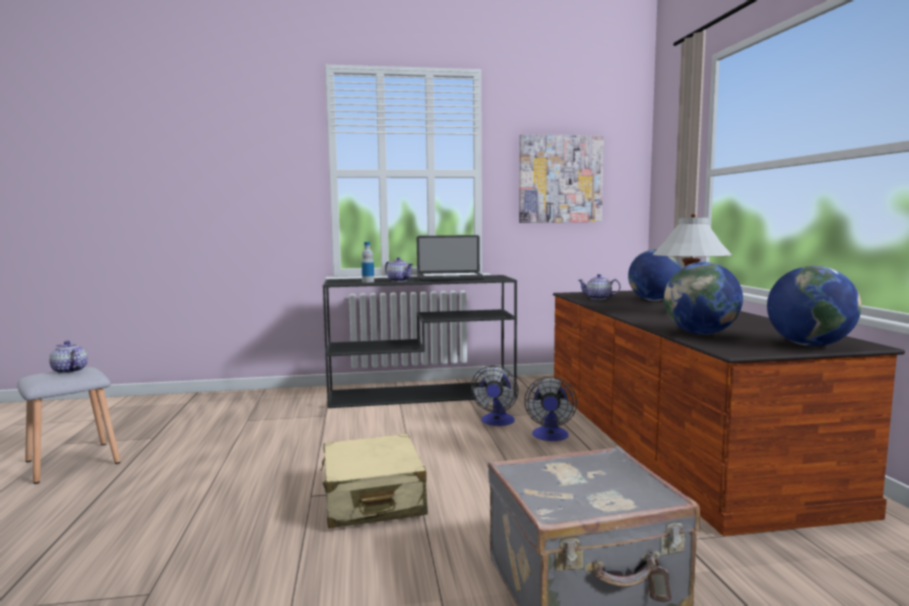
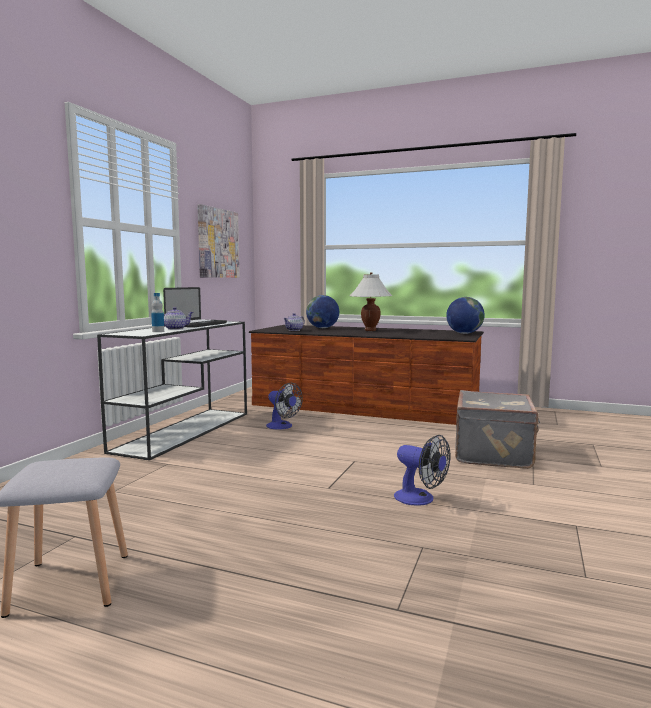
camera: 60 degrees left, 0 degrees up
(69, 371) = (55, 465): teapot -> none
(372, 499) = (357, 473): beige suitcase -> none
(423, 394) = (185, 431): black console table -> white console table
(550, 437) = (327, 422): fan -> fan (420, 499)
(701, 333) = (423, 335): globe -> none

